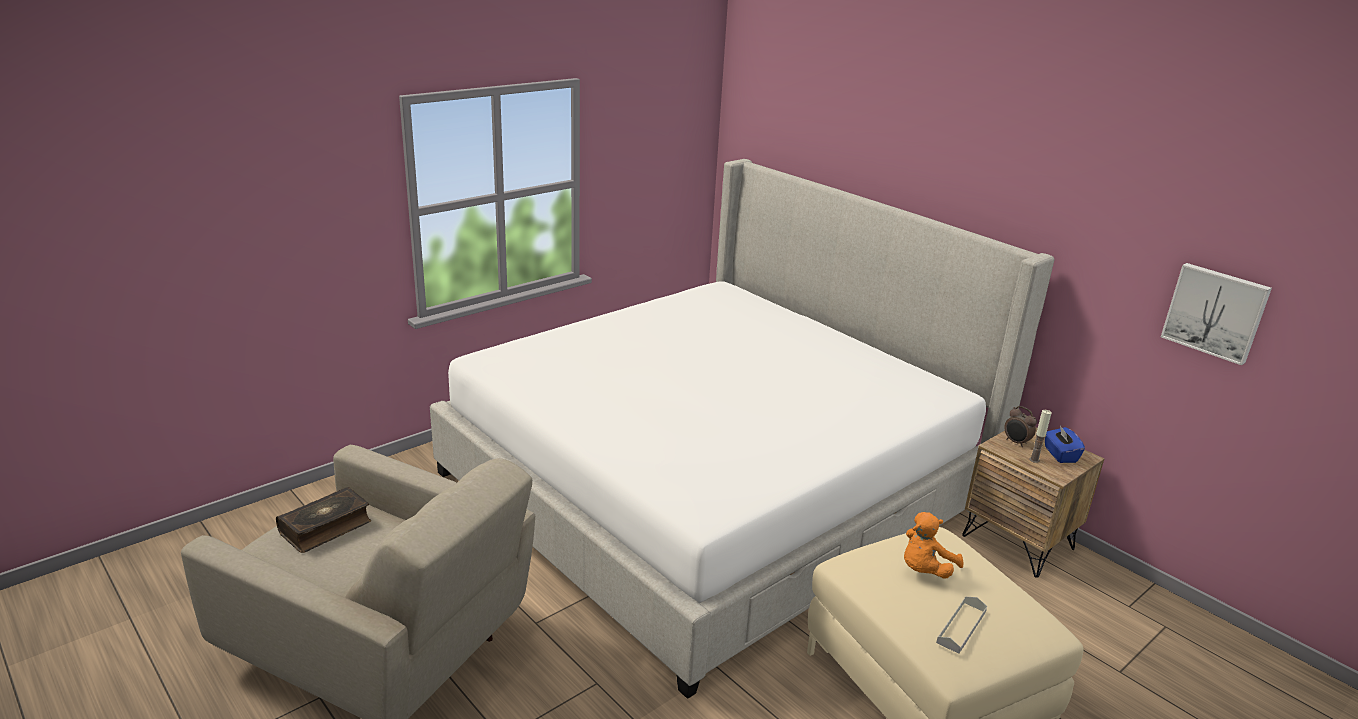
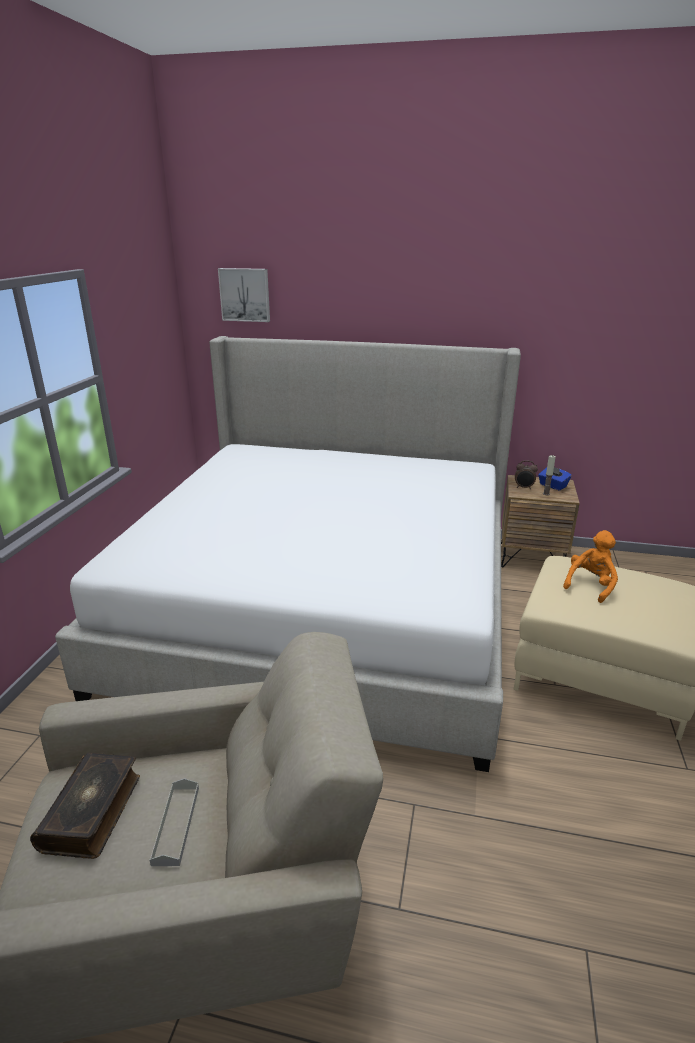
camera: 35 degrees left, 0 degrees up
(924, 570) = (590, 585): orange plush toy -> orange plush toy turned 150 degrees counterclockwise
(961, 627) = (657, 610): grey tray -> grey tray (176, 824)
(1215, 312) = (635, 357): picture -> picture (245, 294)

